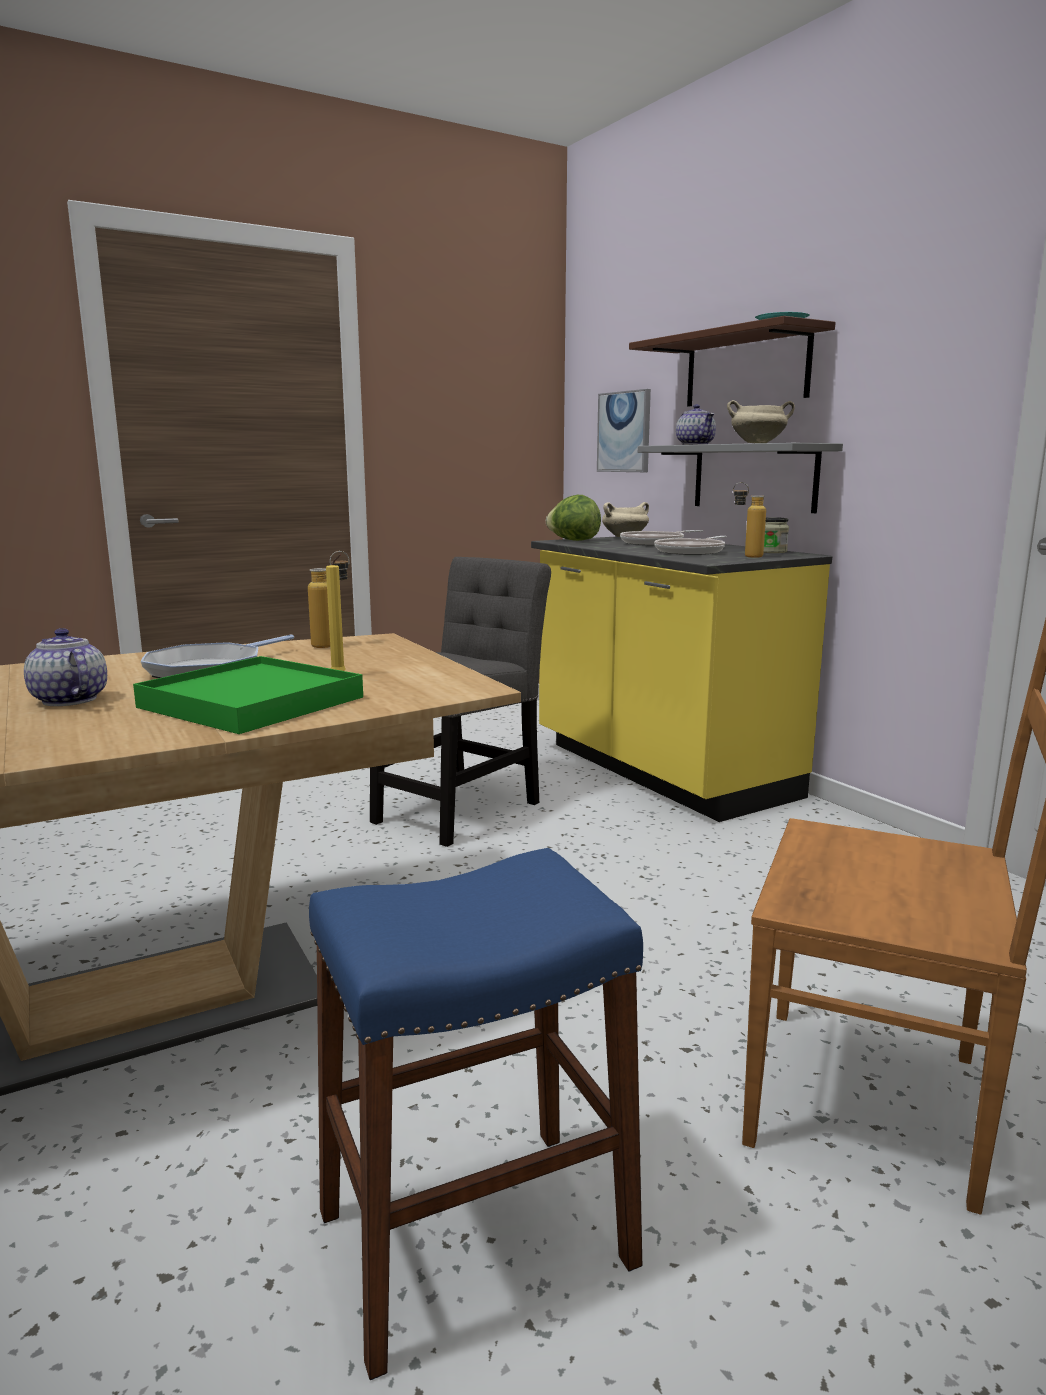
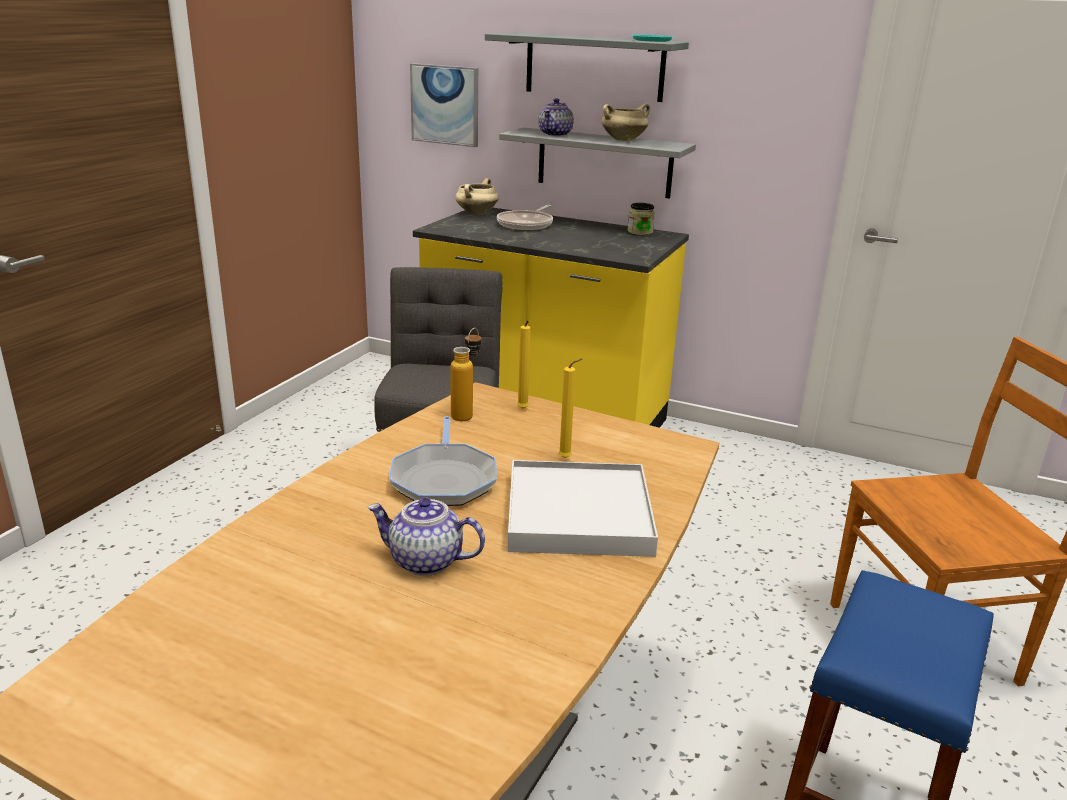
camera: 35 degrees left, 10 degrees up
(252, 702) = (579, 514): green tray -> white tray
(386, 649) = (522, 410): none -> yellow candle
(573, 540) = (449, 225): lettuce -> none
(692, 552) = (589, 240): frying pan -> none
(695, 444) = (555, 134): teapot -> teapot turned 75 degrees clockwise
(746, 369) = (594, 67): brown shelf -> grey shelf
(746, 556) = (642, 244): bottle -> none

